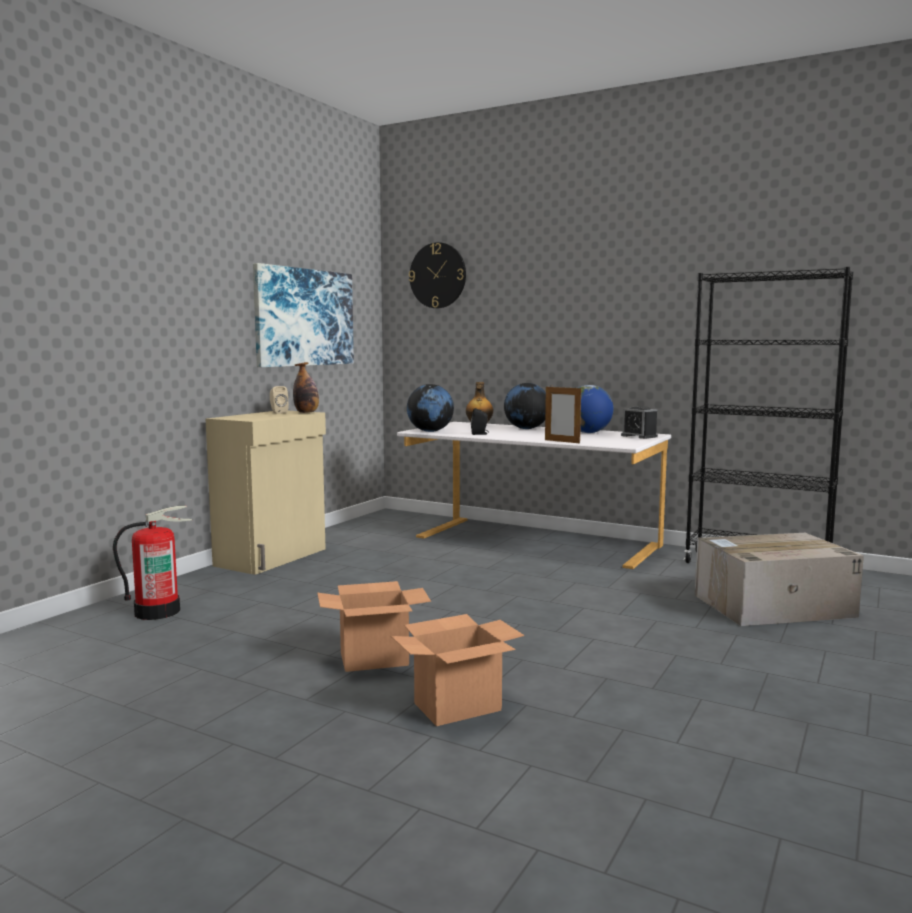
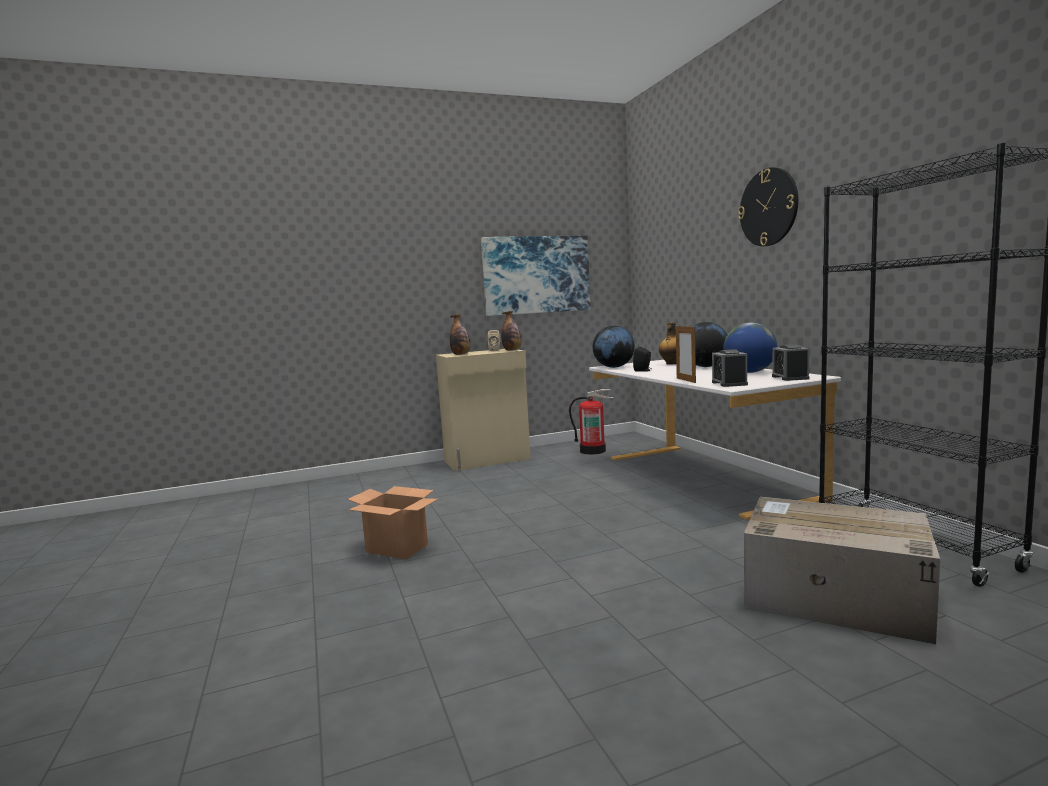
camera: 40 degrees right, 0 degrees up
(157, 611) = (362, 486): fire extinguisher -> fire extinguisher (593, 451)
(256, 418) = (461, 354): none -> bottle
(438, 275) = (660, 227): wall clock -> wall clock (768, 207)
(458, 706) = (370, 601): cardboard box -> none
(611, 442) = (729, 383): none -> alarm clock

